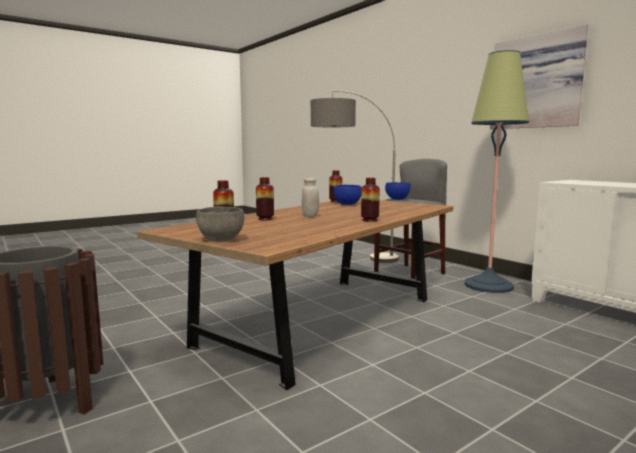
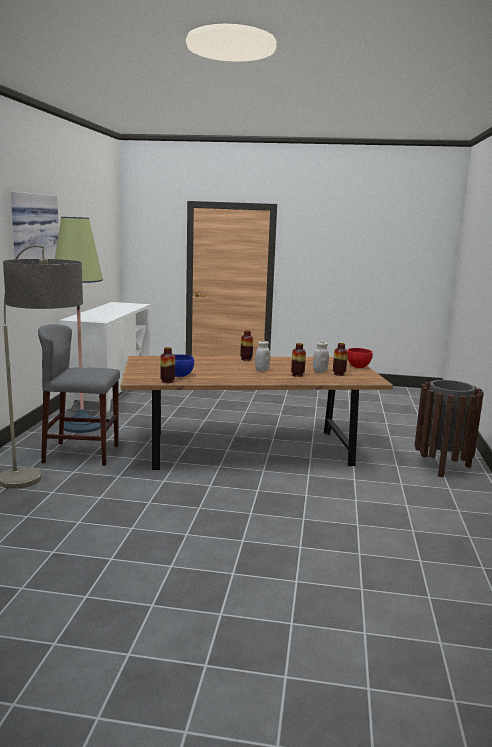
camera: 135 degrees left, 5 degrees up
(220, 240) = (358, 366): grey bowl -> red bowl
(253, 225) = (320, 371): none -> white jar
(397, 199) = (93, 373): blue bowl -> none

